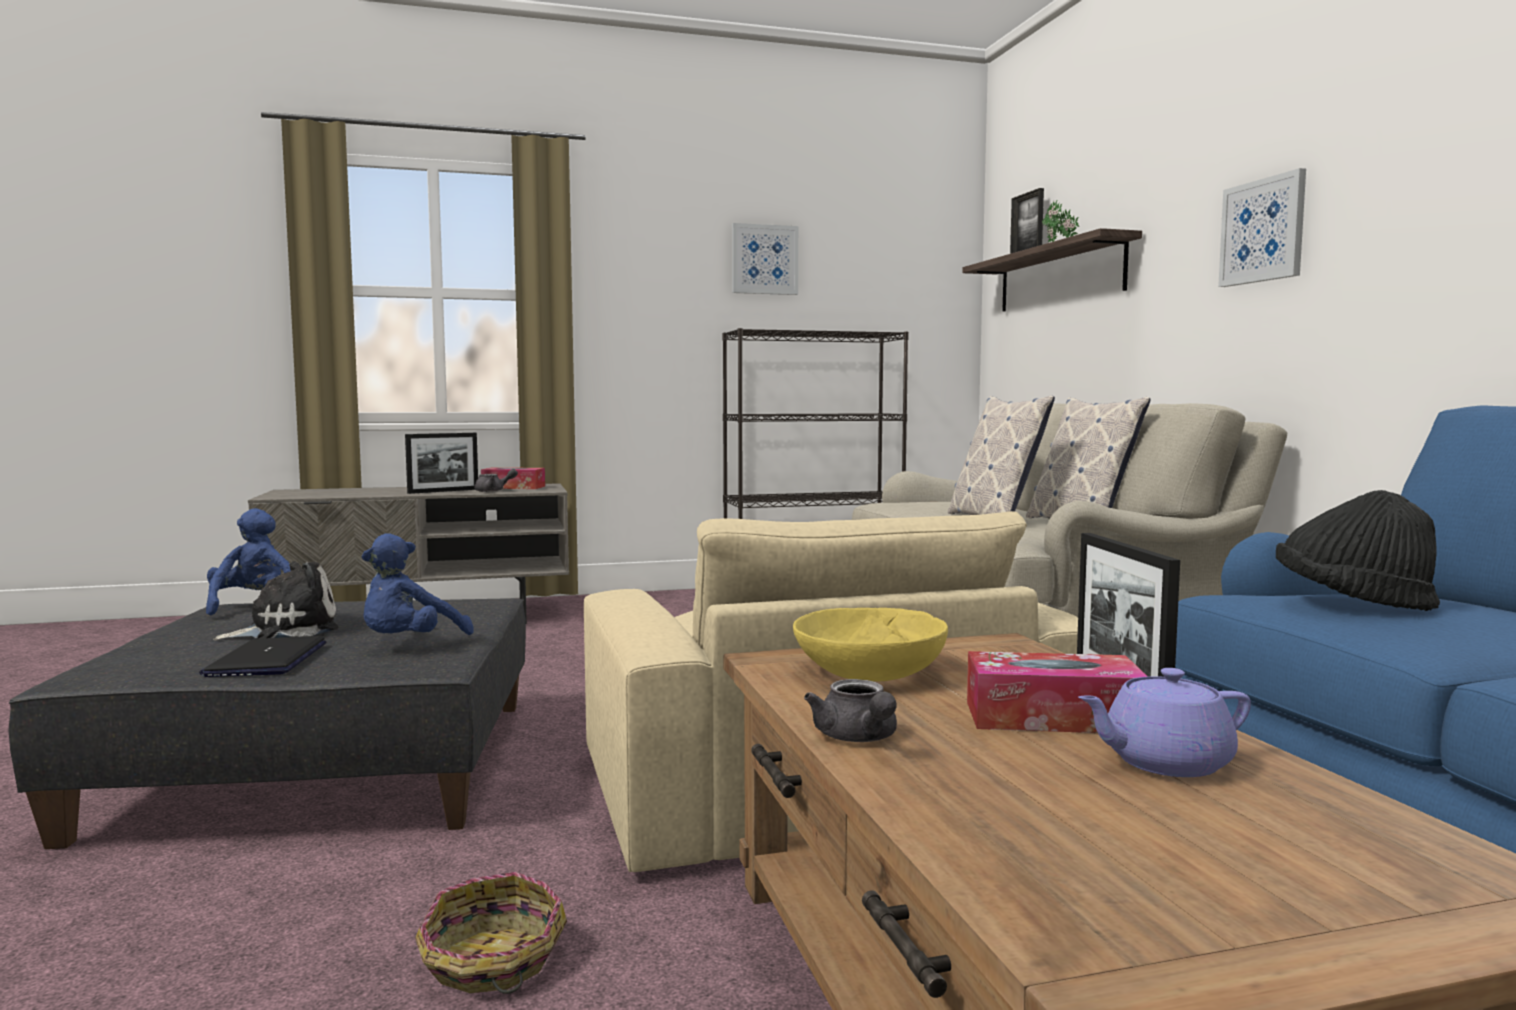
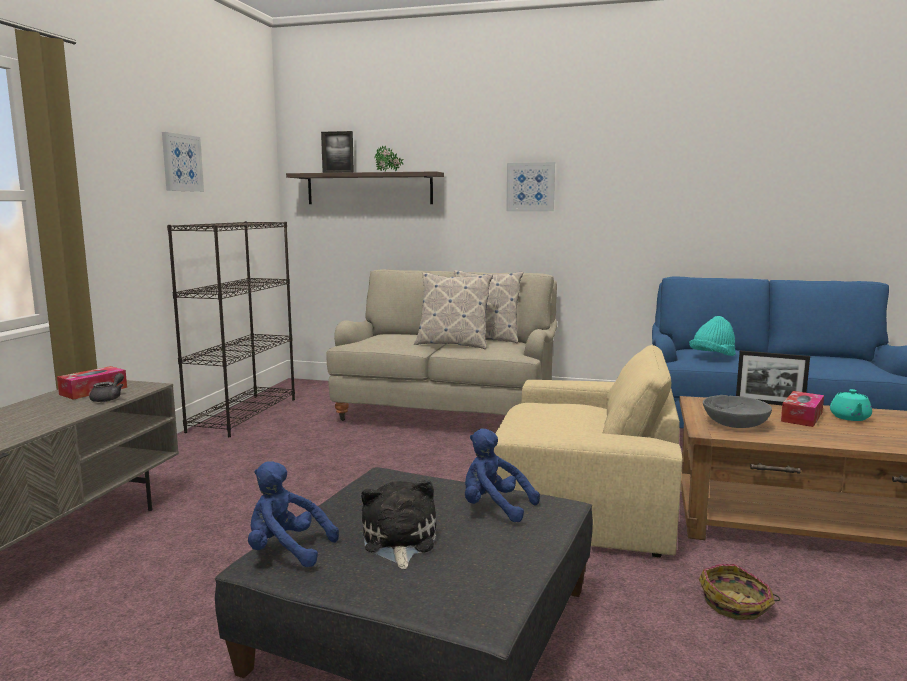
camera: 60 degrees left, 5 degrees up
(267, 660) = (493, 552): laptop -> none
(409, 644) = (494, 508): blue plush toy -> blue plush toy turned 150 degrees clockwise
(443, 491) = (62, 411): picture frame -> none
(858, 738) = (822, 440): grey teapot -> none
(868, 672) = (734, 424): yellow bowl -> grey bowl
(1164, 763) = (850, 418): purple teapot -> turquoise teapot
(1352, 602) = (712, 356): black hat -> turquoise hat

